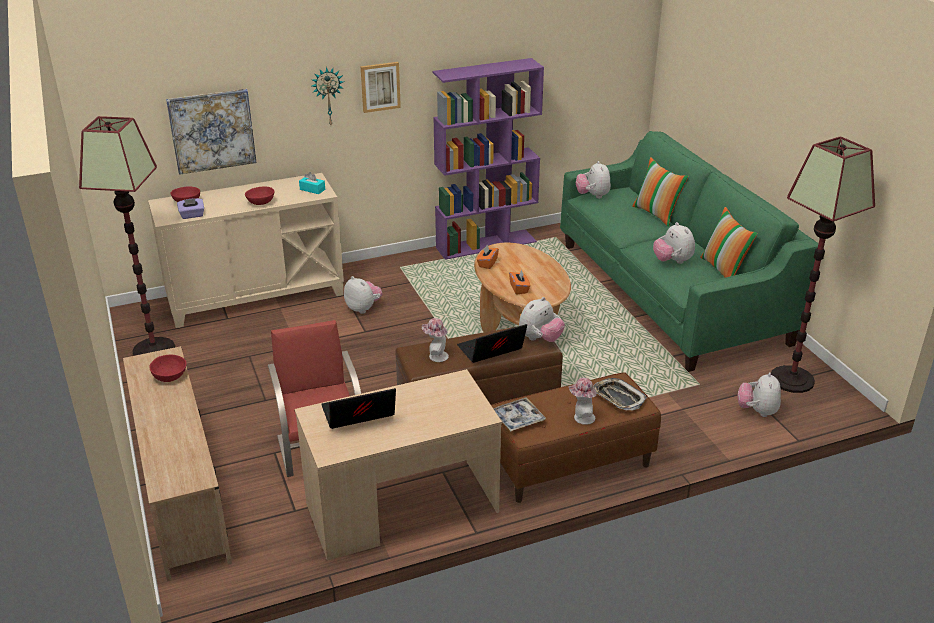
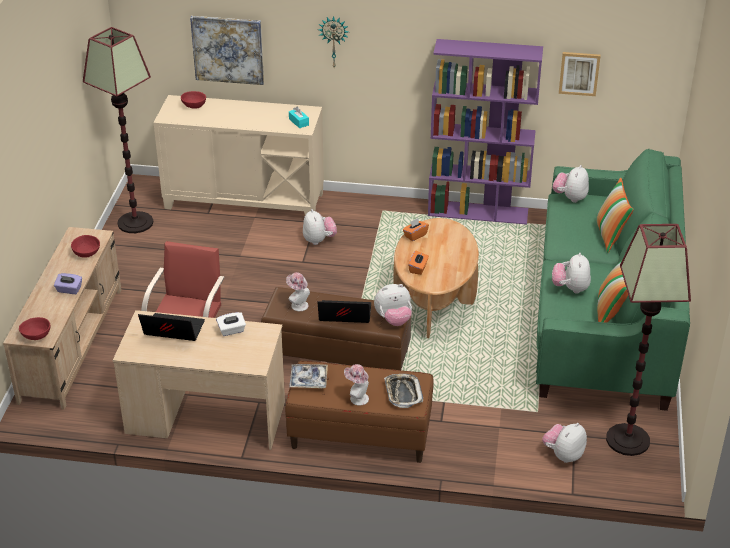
camera: 30 degrees right, 5 degrees up
(192, 215) = (187, 120): purple tissue box -> purple tissue box (69, 290)
(261, 202) = (248, 123): red bowl -> red bowl (37, 336)
(380, 86) = (384, 42): picture -> picture (579, 73)
(421, 392) = (231, 330): none -> white tissue box

